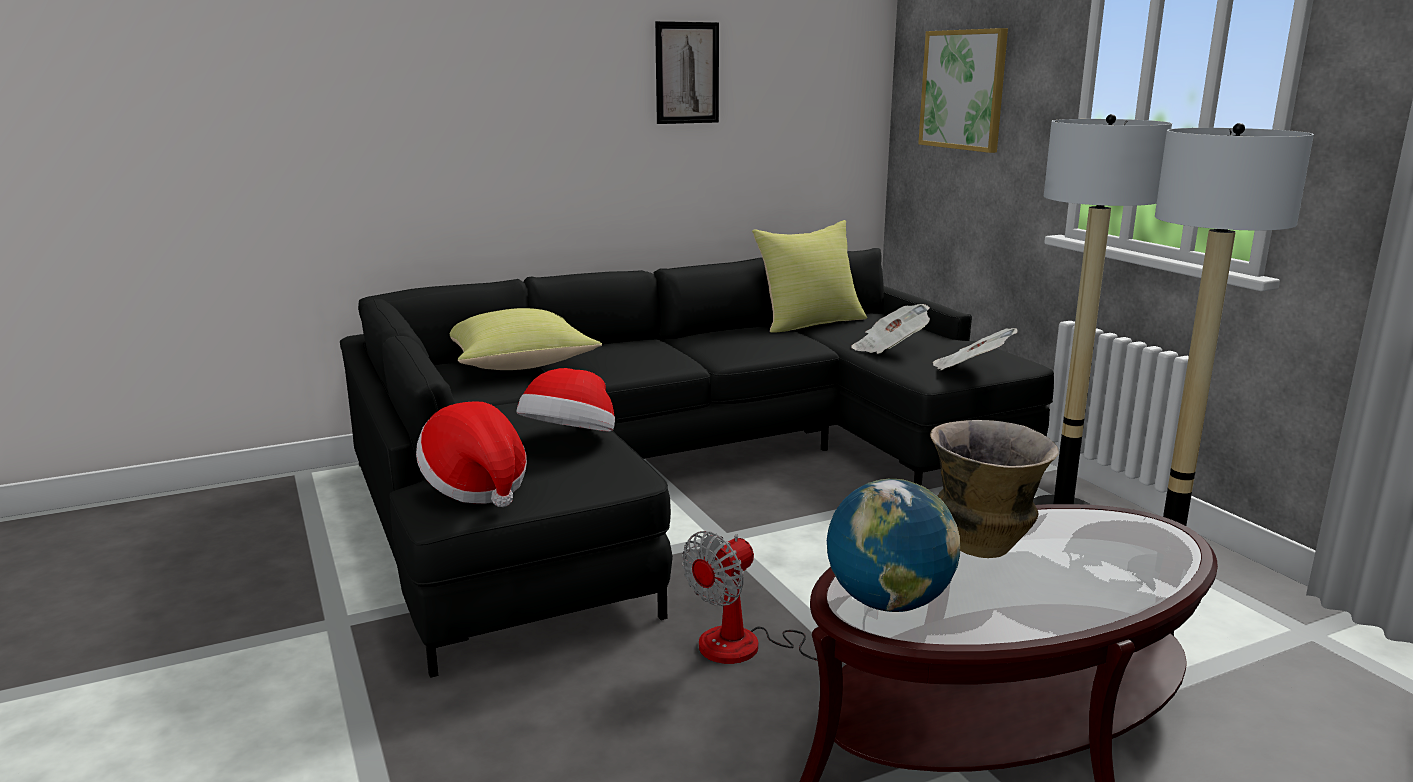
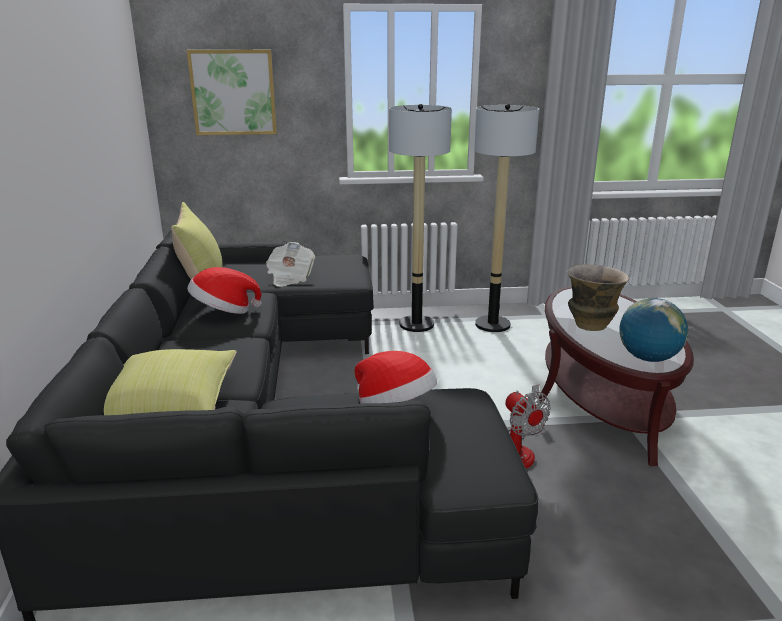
camera: 70 degrees left, 5 degrees up
(476, 487) = (465, 458): hat -> hat (224, 311)
(687, 73) = (83, 99): picture -> none
(970, 370) = (353, 269): newspaper -> none

